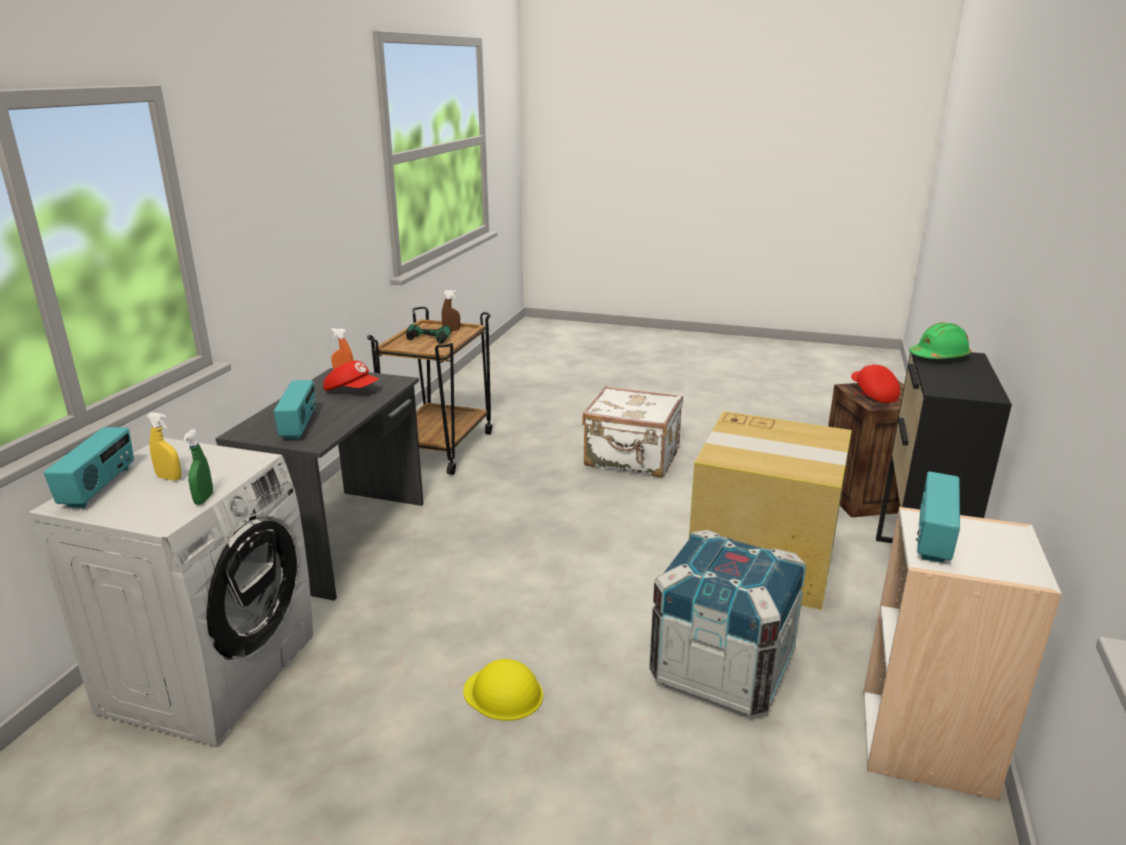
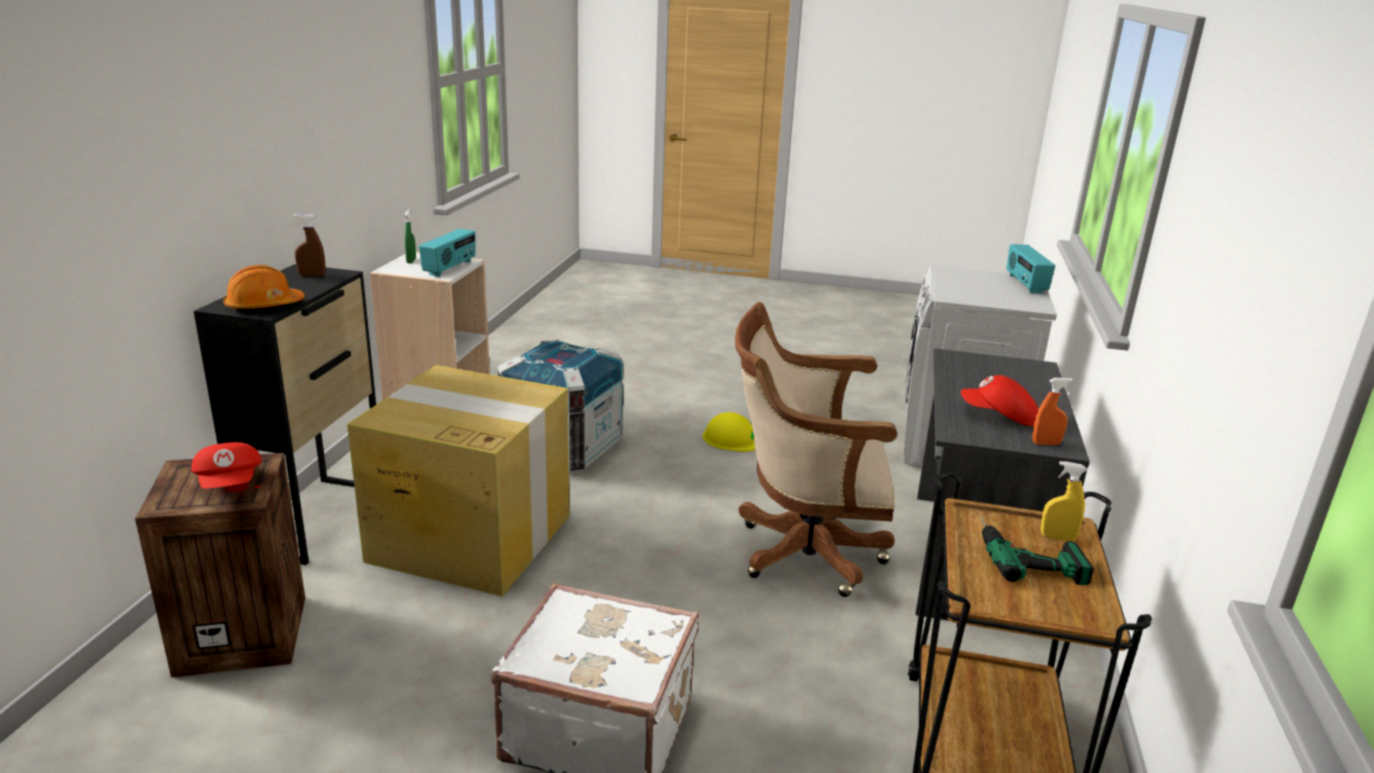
camera: 175 degrees right, 0 degrees up
(169, 478) = (988, 288): yellow spray bottle -> yellow spray bottle (1057, 537)
(204, 499) = (940, 277): green spray bottle -> green spray bottle (411, 261)
(299, 426) = (992, 372): radio -> none
(451, 330) = (1014, 599): brown spray bottle -> brown spray bottle (312, 276)
(482, 545) = (802, 554): none -> office chair
(939, 357) = (264, 306): green hard hat -> orange hard hat

